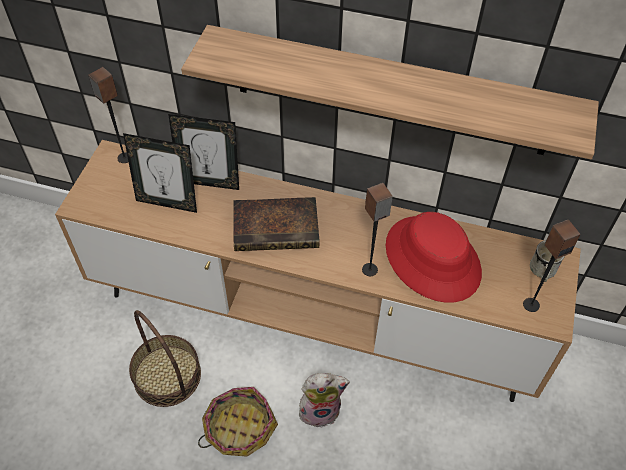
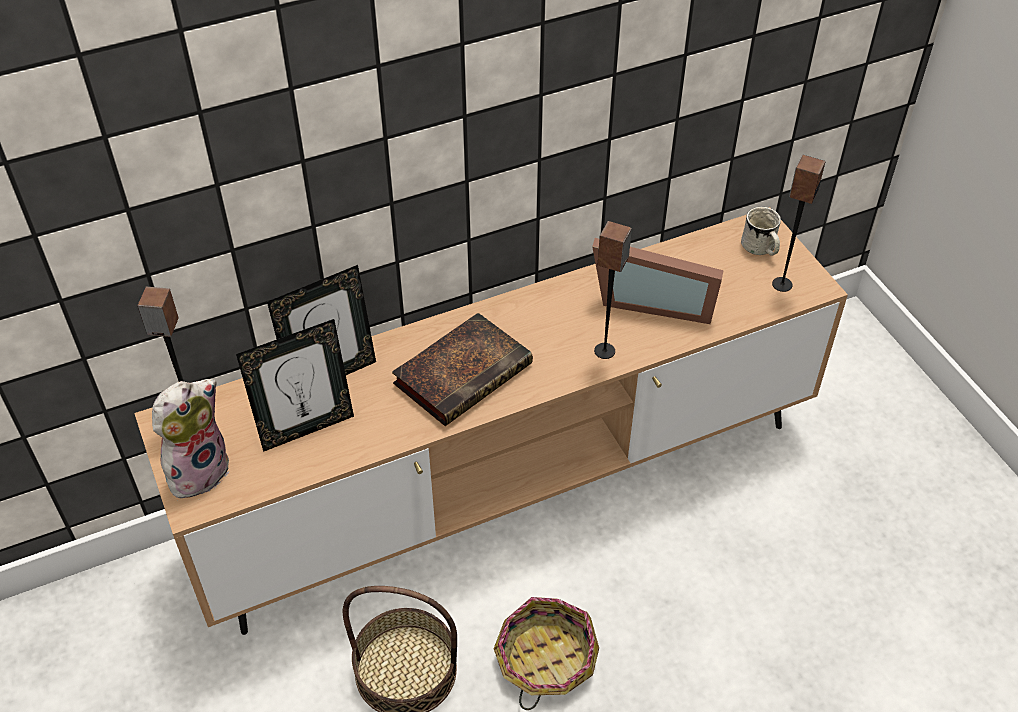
camera: 40 degrees left, 5 degrees down
(320, 410) = (611, 574): plush toy -> plush toy (198, 469)
(390, 92) = (535, 123): shelf -> none
(433, 259) = (653, 301): red hat -> picture frame

